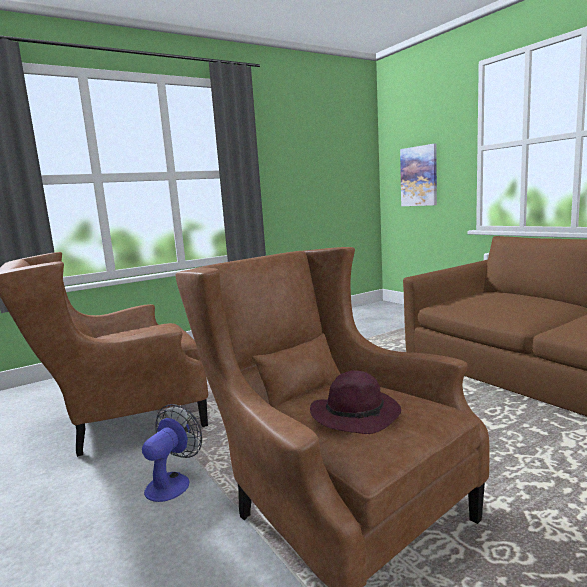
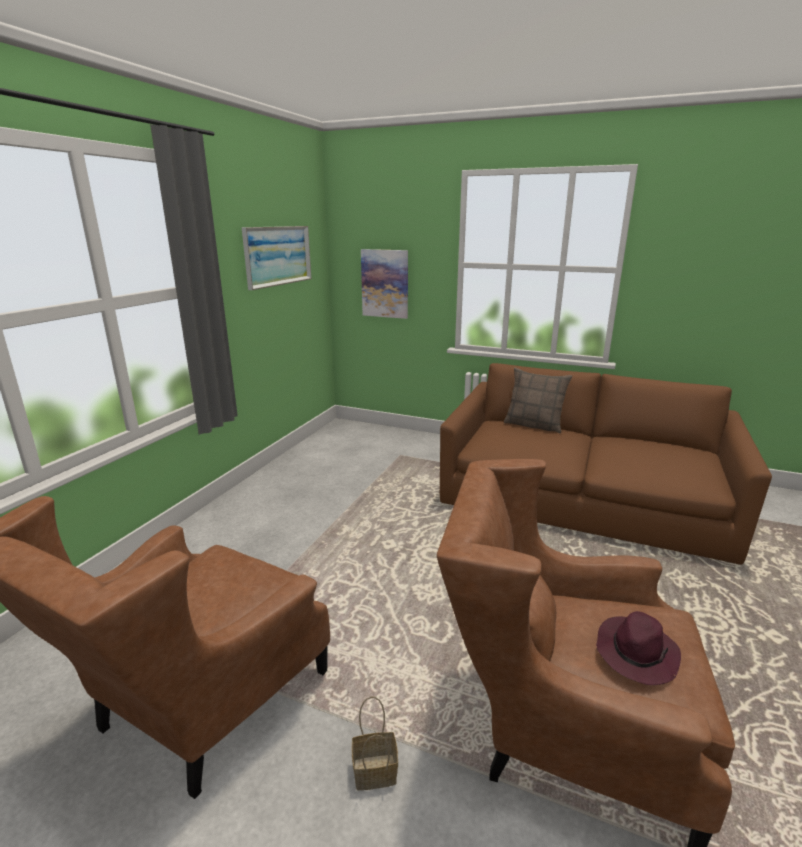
camera: 35 degrees left, 10 degrees up
(173, 482) = (373, 773): fan -> basket
(322, 155) = (278, 255): none -> picture
(525, 295) = (534, 425): none -> pillow

